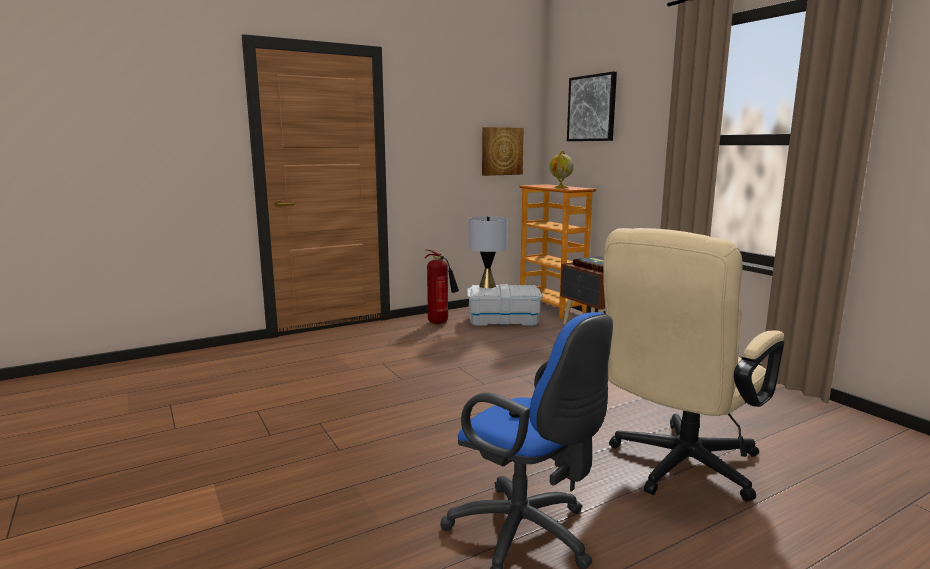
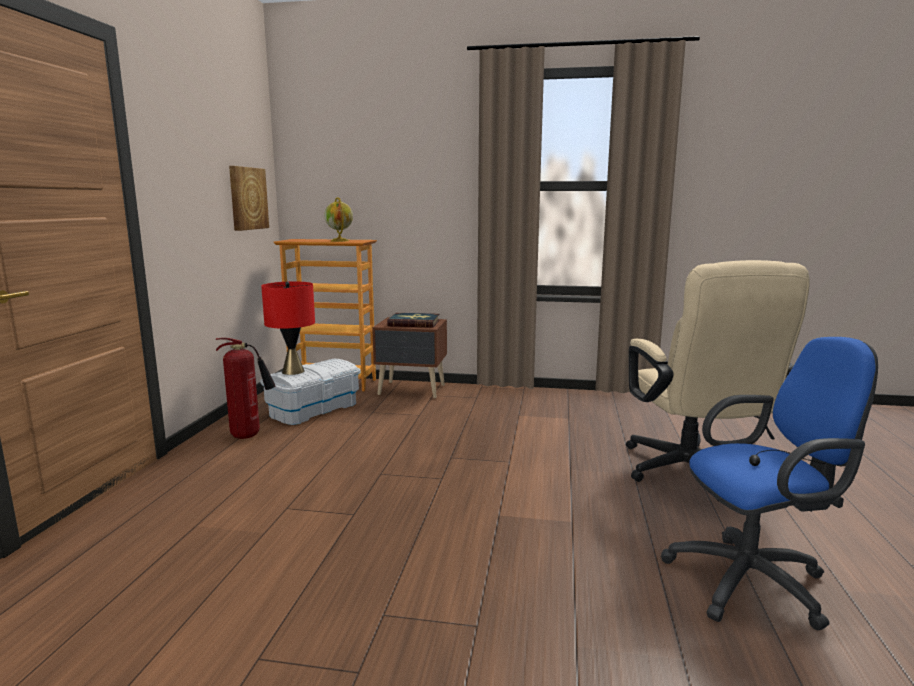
camera: 50 degrees left, 0 degrees up
(487, 286) = (293, 371): grey table lamp -> red table lamp
(592, 108) = (358, 149): picture -> none

